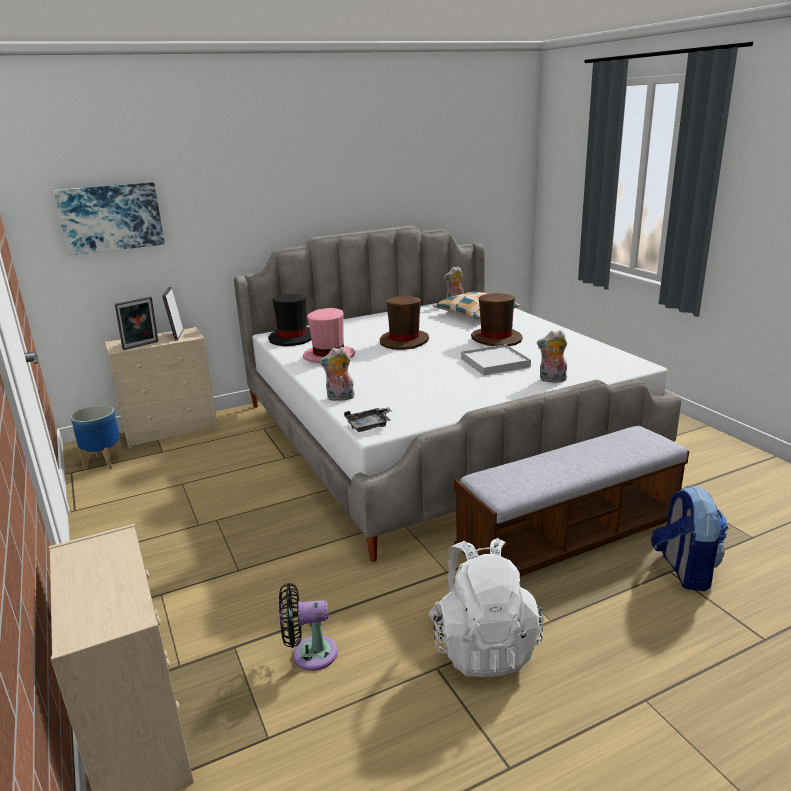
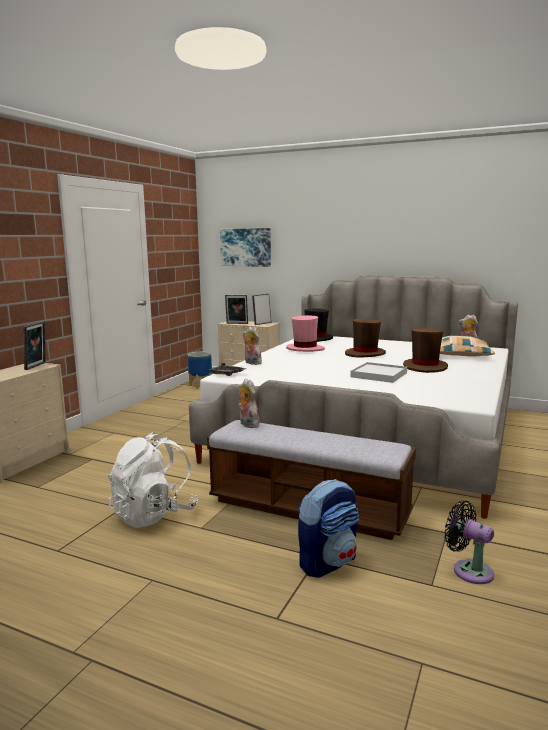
camera: 50 degrees right, 10 degrees down
(106, 547) = (37, 366): none -> picture frame
(309, 654) = (102, 475): black fan -> black fan (469, 570)
(552, 380) = (381, 391): plush toy -> plush toy (247, 424)

